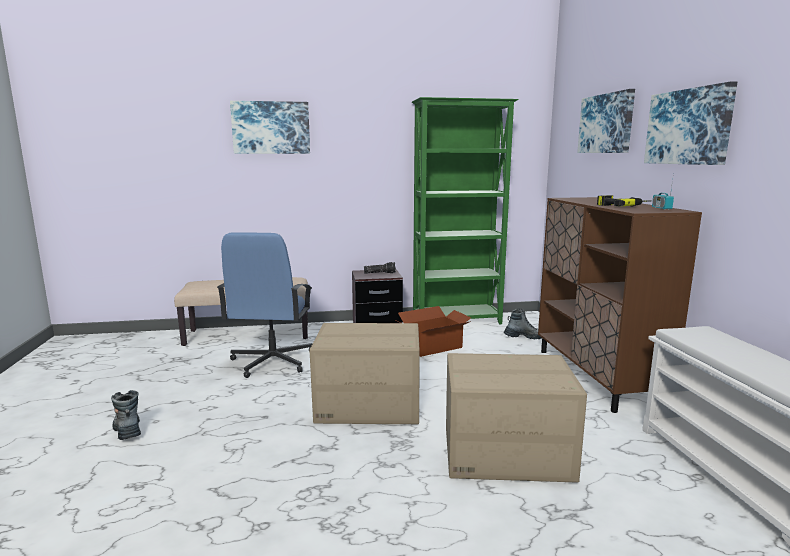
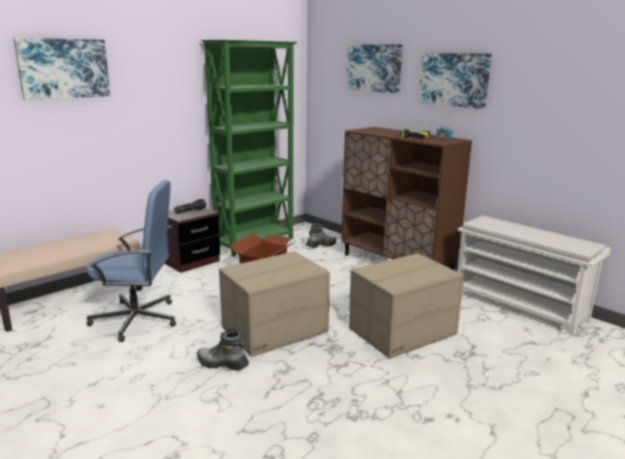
camera: 35 degrees left, 5 degrees up
(128, 429) = (82, 423): boot -> boot (222, 364)
(272, 361) = (137, 319): blue office chair -> blue office chair turned 60 degrees counterclockwise

